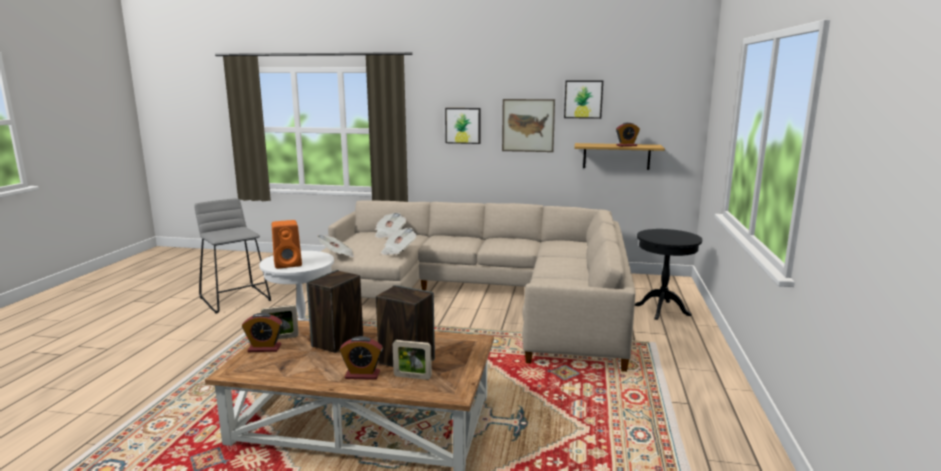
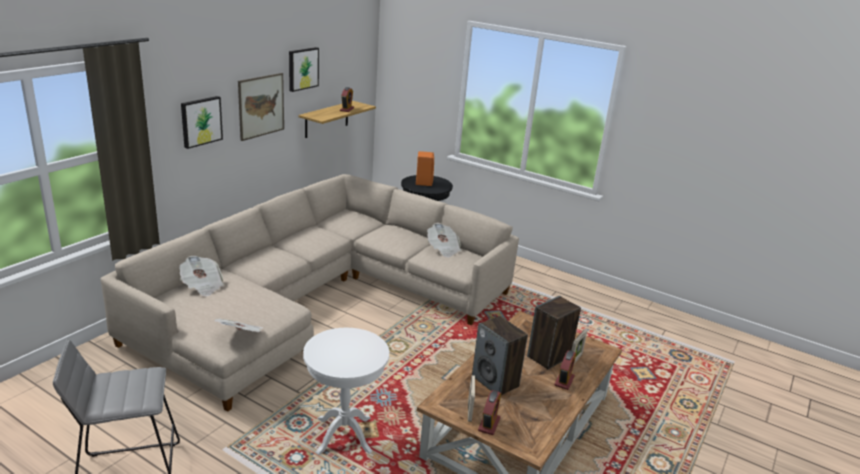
camera: 70 degrees left, 10 degrees up
(289, 264) = (357, 357): orange speaker -> orange speaker (423, 182)
(398, 251) = (270, 297): newspaper -> newspaper (443, 249)

